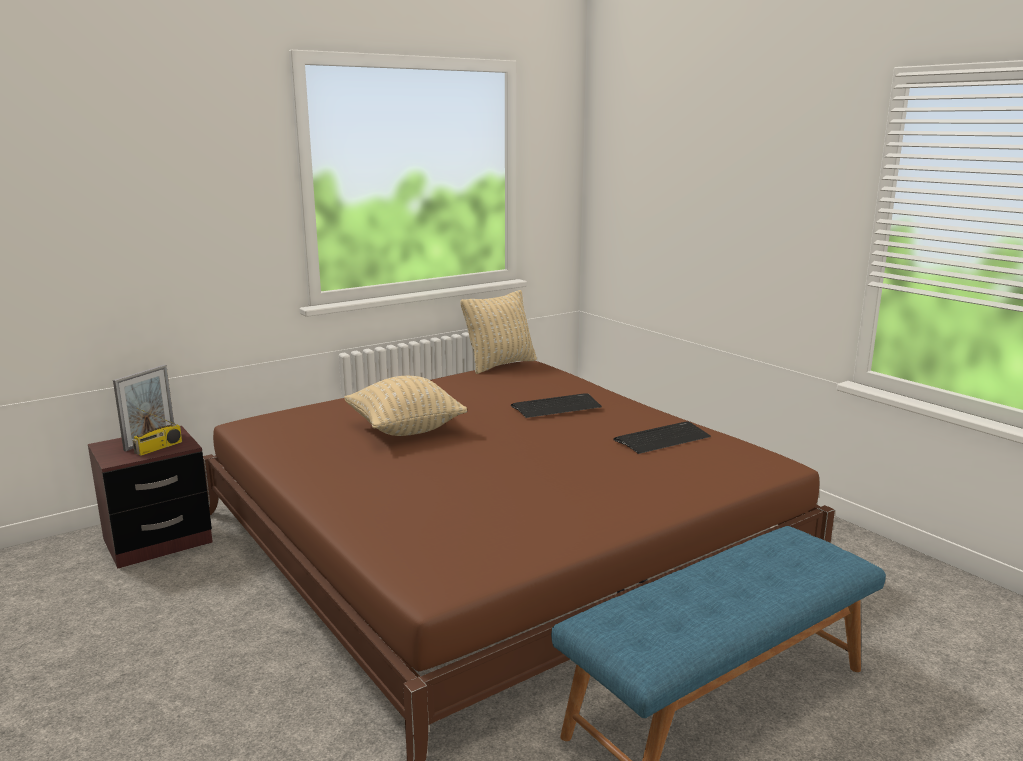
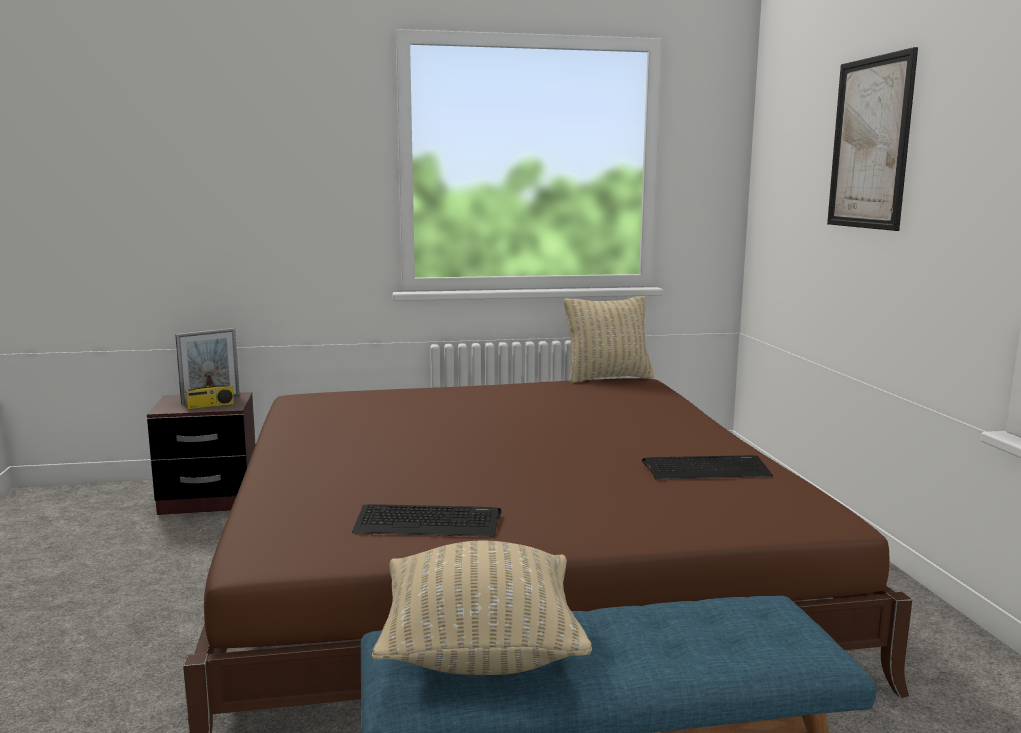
camera: 25 degrees right, 5 degrees down
(405, 429) = (433, 420): beige pillow -> beige pillow (480, 651)
(556, 407) = (617, 422): keyboard -> keyboard (427, 523)
(717, 165) = (870, 143): none -> picture

